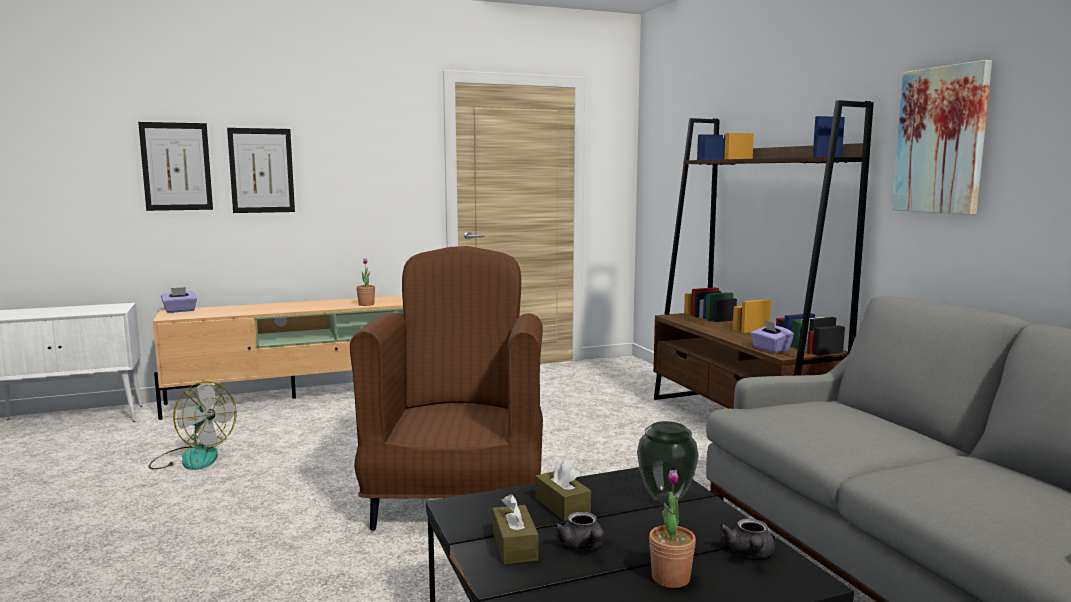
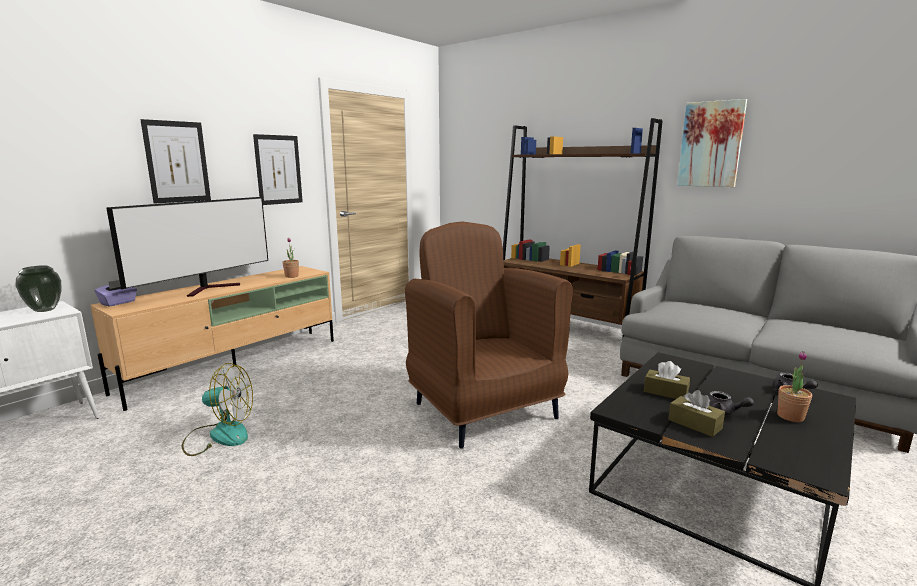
camera: 30 degrees left, 5 degrees up
(176, 166) = (90, 158): picture -> picture (278, 170)
(272, 307) = (211, 288): none -> television
(666, 498) = (699, 373): vase -> vase (45, 310)
(770, 349) = (606, 275): purple tissue box -> none

